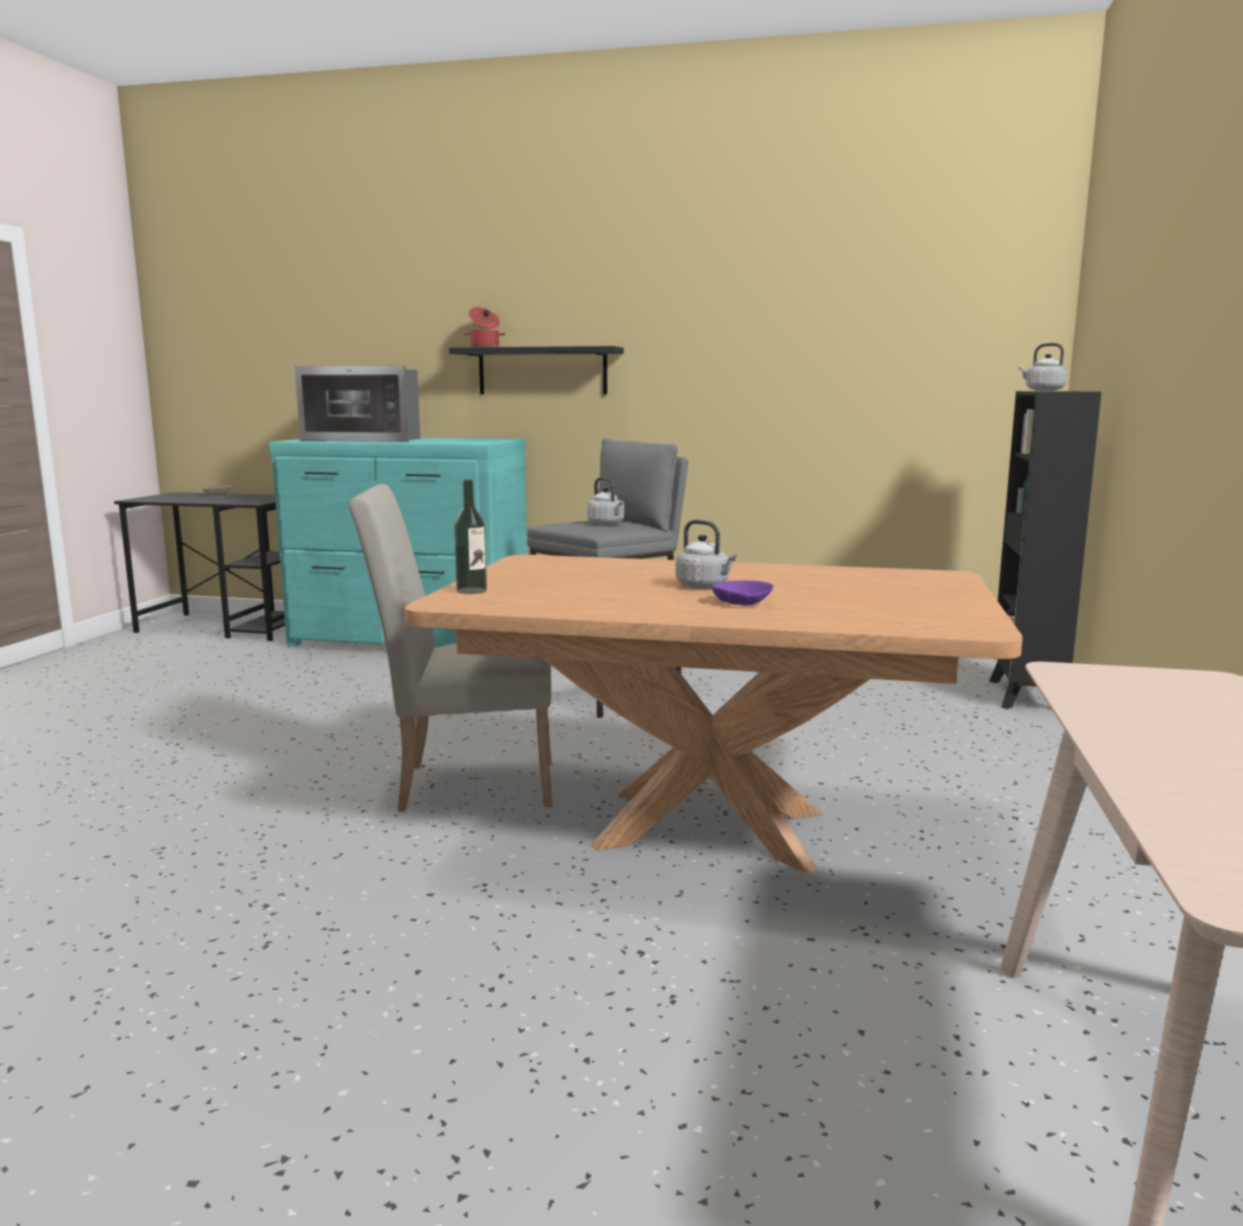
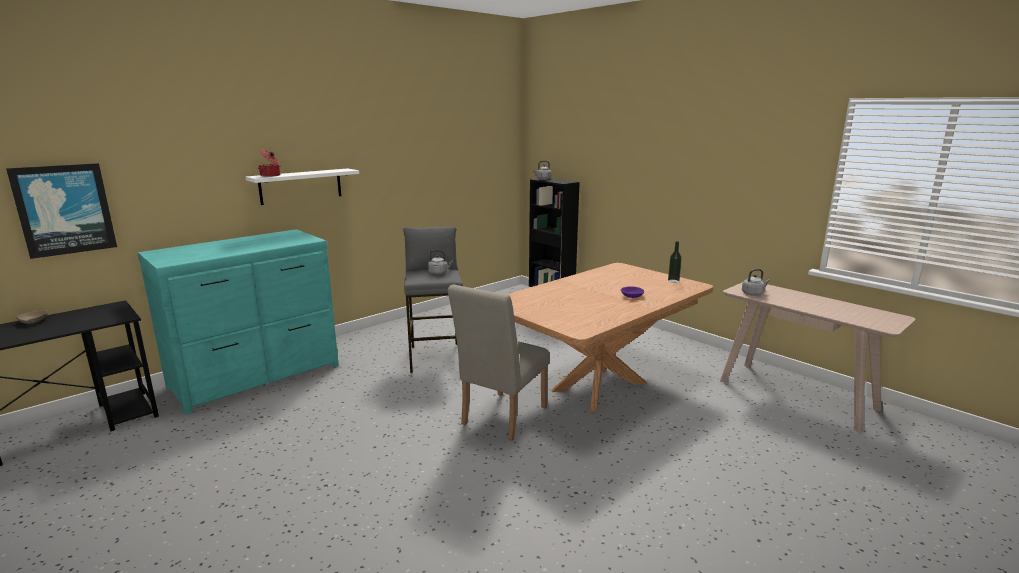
camera: 55 degrees left, 5 degrees up
(268, 373) = (64, 209): none -> picture
(367, 439) = (212, 250): microwave -> none
(471, 591) = (559, 323): bottle -> bottle (673, 281)
(542, 371) = (301, 186): black shelf -> white shelf
(704, 586) = (597, 293): grey kettle -> grey kettle (753, 293)

